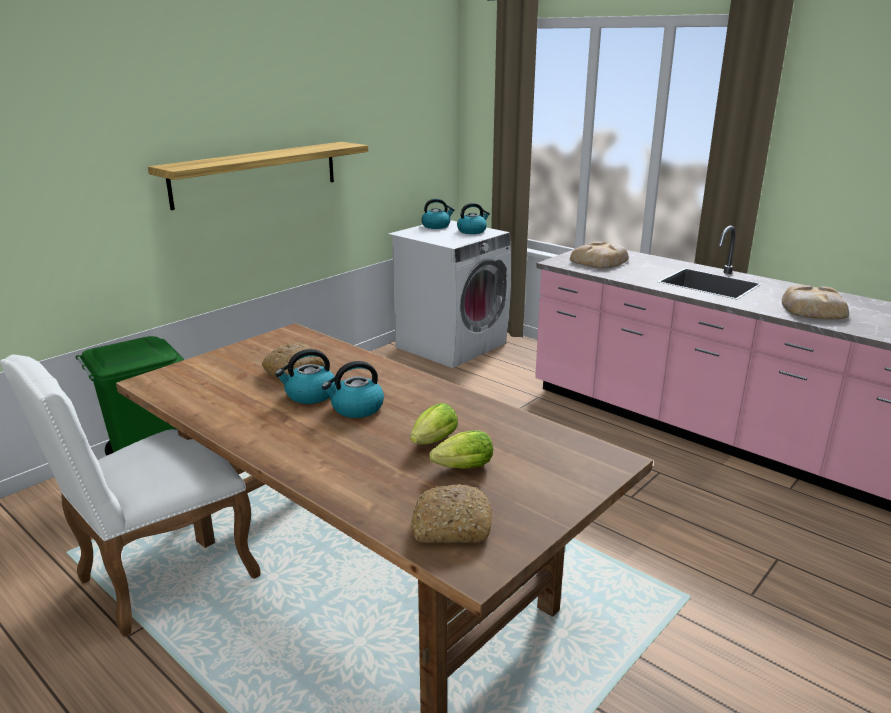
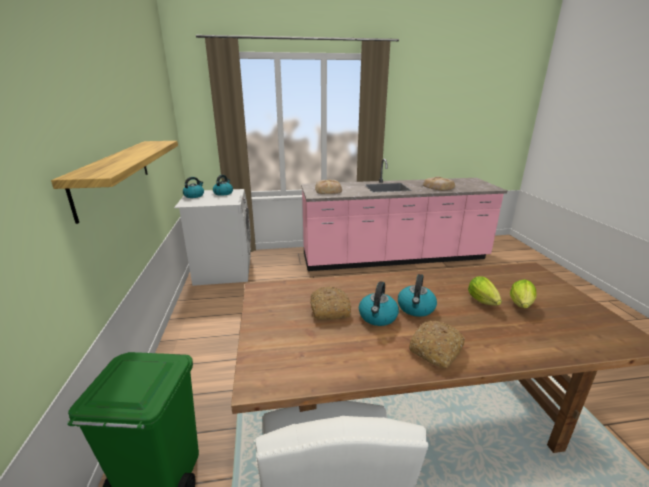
camera: 50 degrees left, 0 degrees up
(451, 526) = (590, 332): bread -> bread (436, 350)

